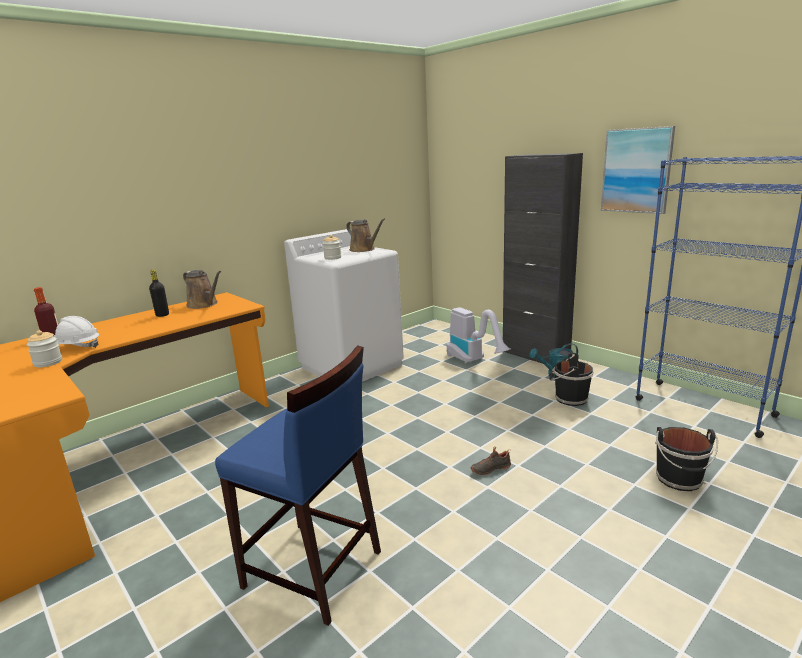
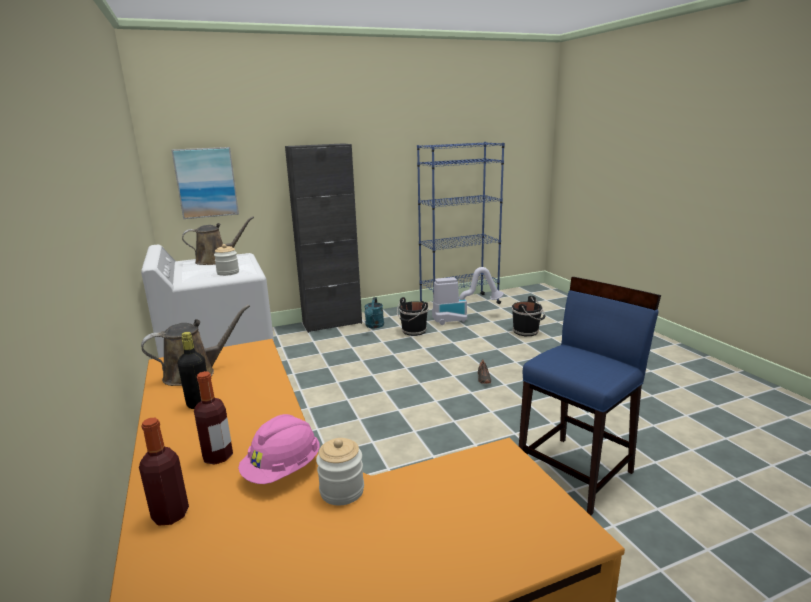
camera: 70 degrees left, 0 degrees up
(77, 347) = (283, 470): white hard hat -> pink hard hat
(100, 332) = (218, 456): none -> bottle
(474, 361) = (308, 346): vacuum cleaner -> vacuum cleaner (461, 318)
(636, 170) = (383, 156): picture -> picture (206, 182)

